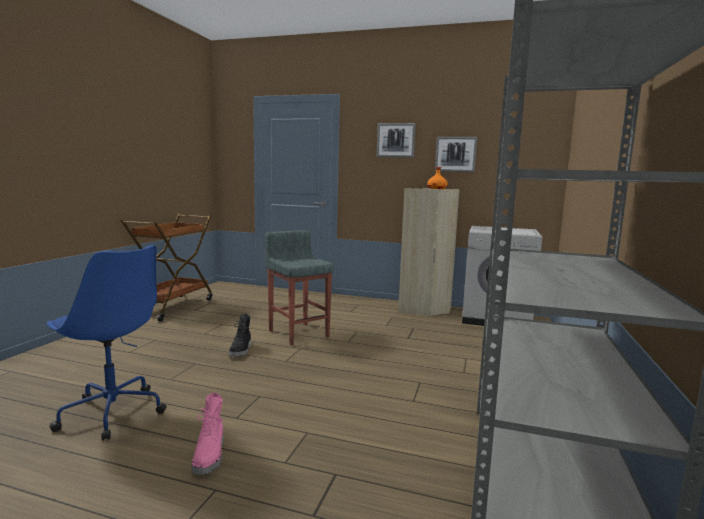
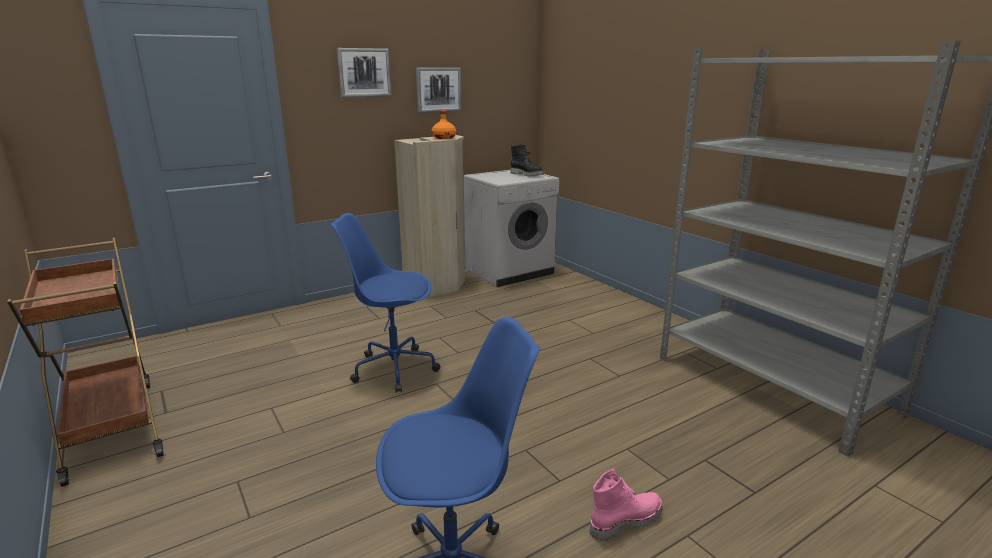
camera: 50 degrees left, 10 degrees up
(210, 456) = (625, 521): pink boot -> pink boot turned 60 degrees counterclockwise
(241, 350) = (387, 422): black boot -> black boot (527, 175)
(298, 333) = (392, 369): grey stool -> blue office chair

